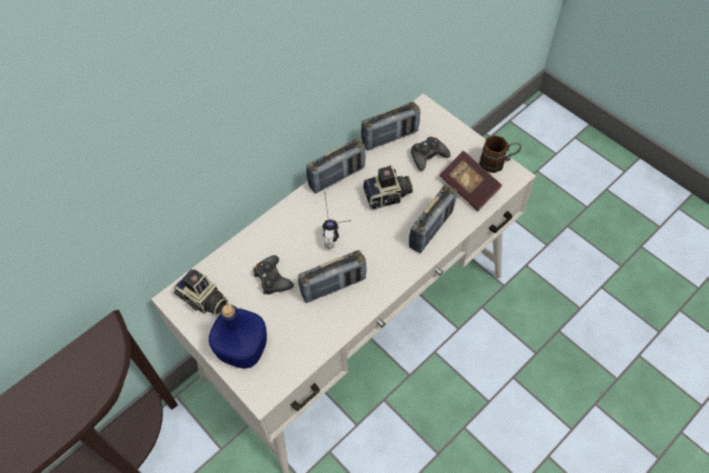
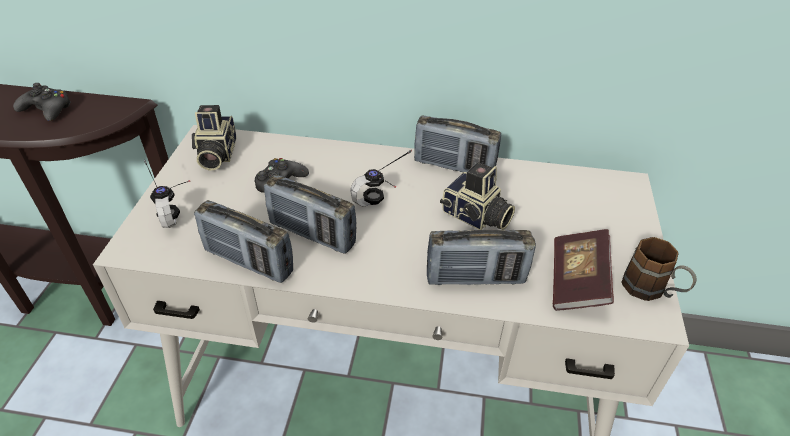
camera: 50 degrees right, 15 degrees down
(242, 349) = (176, 207): blue bottle -> headphones
(390, 137) = (554, 178): radio -> radio (248, 261)
(428, 156) = (571, 221): black game controller -> black game controller (47, 109)

